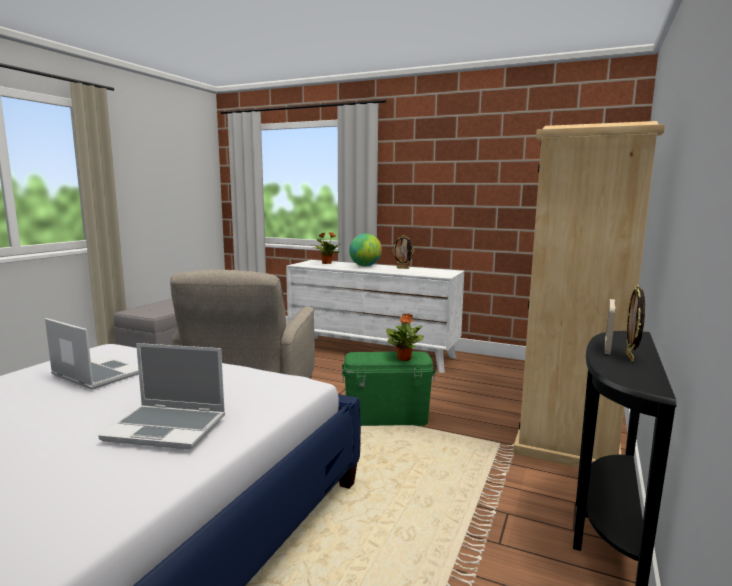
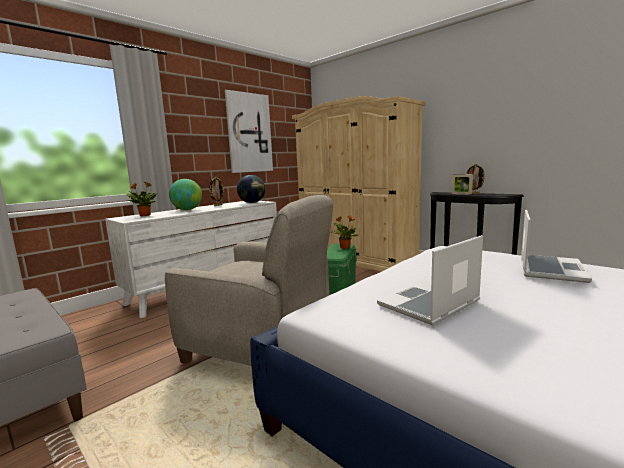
camera: 70 degrees left, 0 degrees up
(432, 273) = (252, 203): none -> globe
(494, 180) = (249, 133): none -> picture

